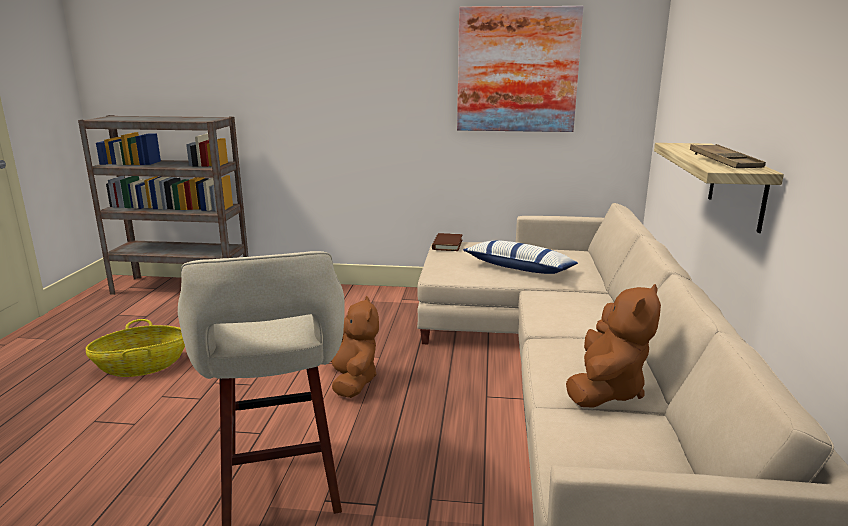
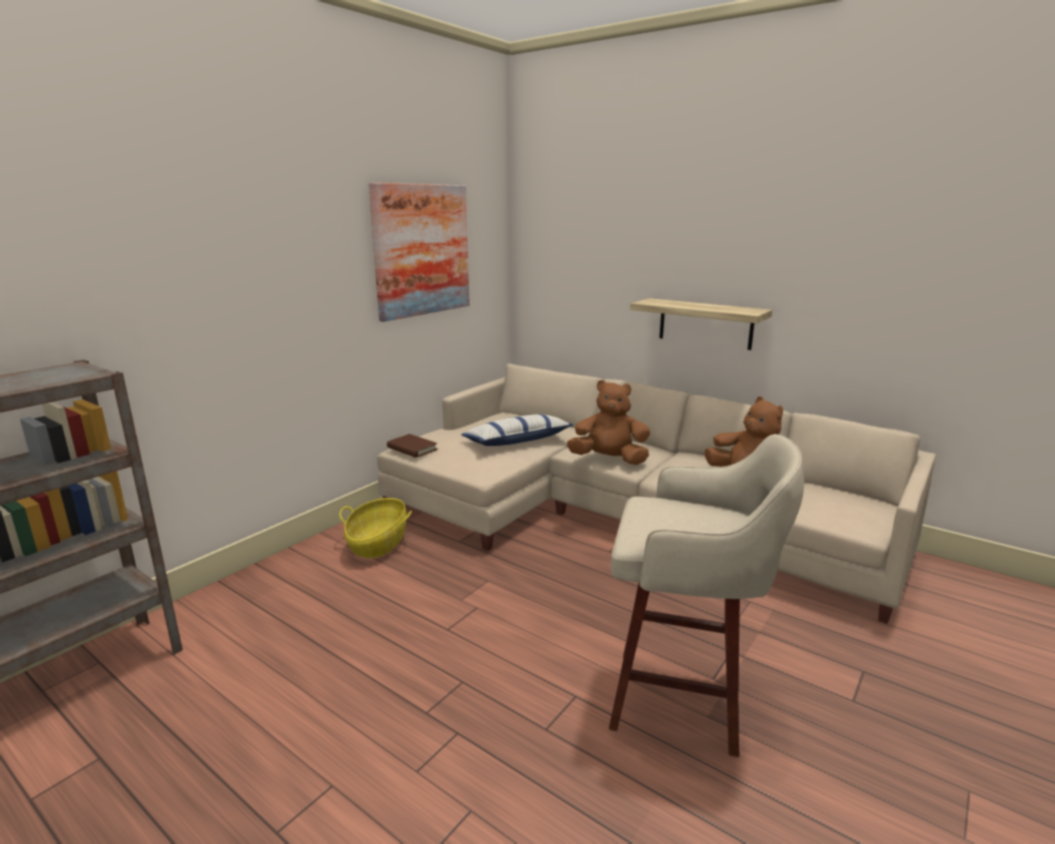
camera: 60 degrees left, 0 degrees up
(142, 366) = (298, 783): basket -> basket (378, 543)
(351, 381) = (520, 610): brown plush toy -> brown plush toy (609, 459)
(724, 162) = (728, 308): brown tray -> none

